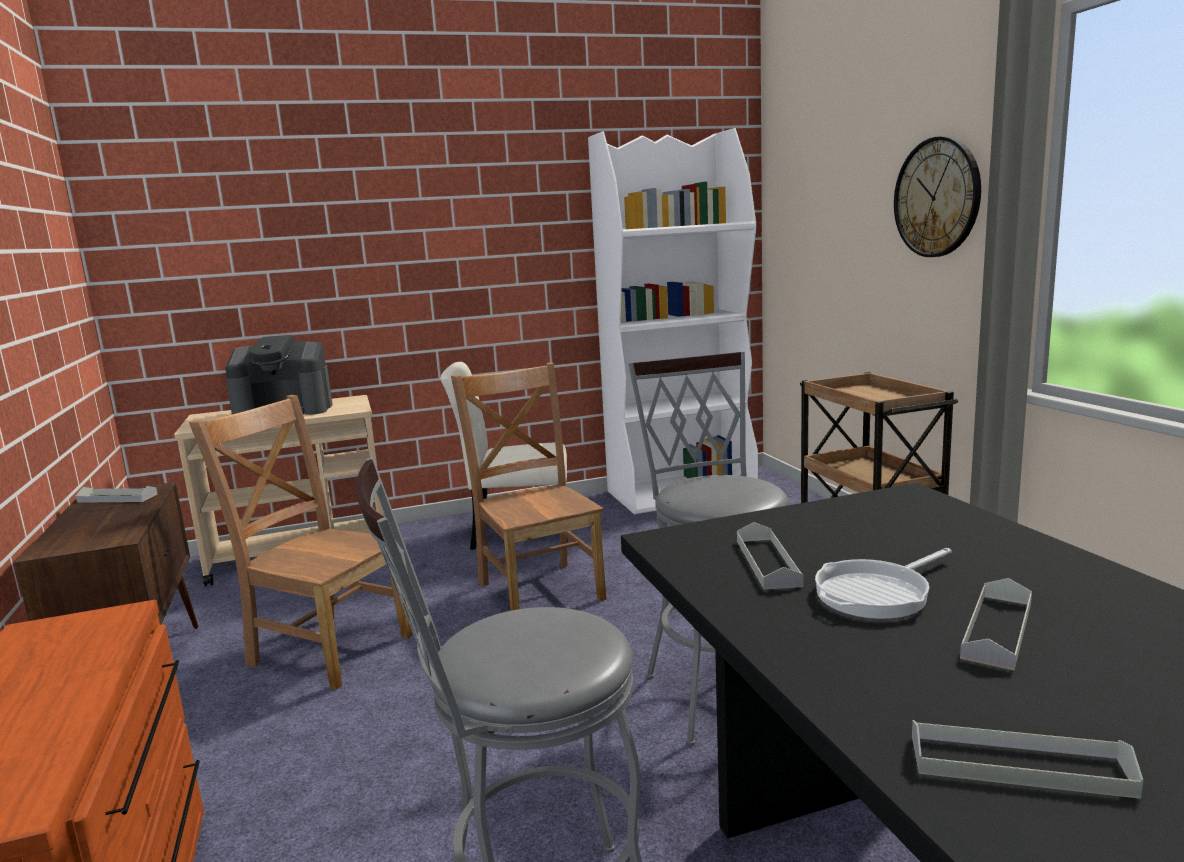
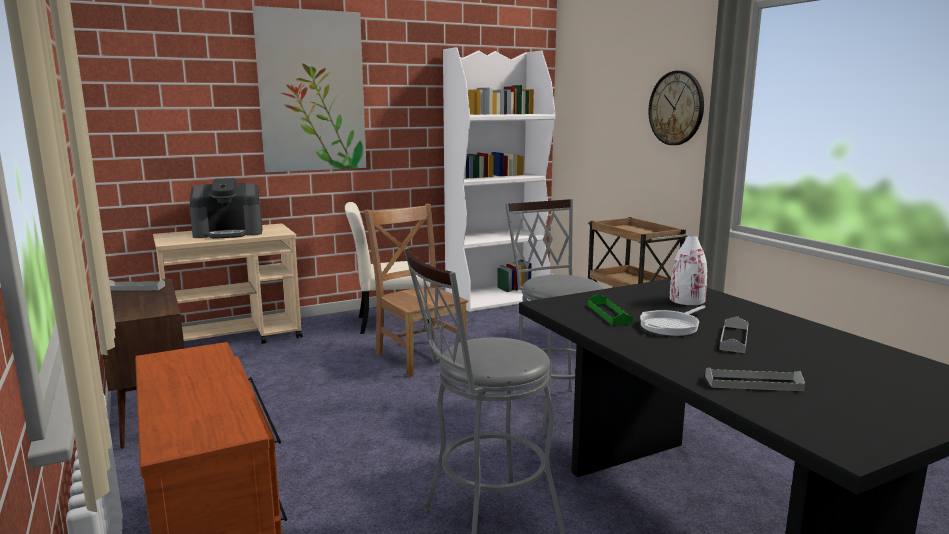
camera: 10 degrees left, 0 degrees up
(327, 648) = (284, 393): brown chair -> none
(399, 209) = (312, 92): none -> picture
(767, 562) = (609, 314): grey tray -> green tray
(924, 532) = (687, 300): none -> white vase

